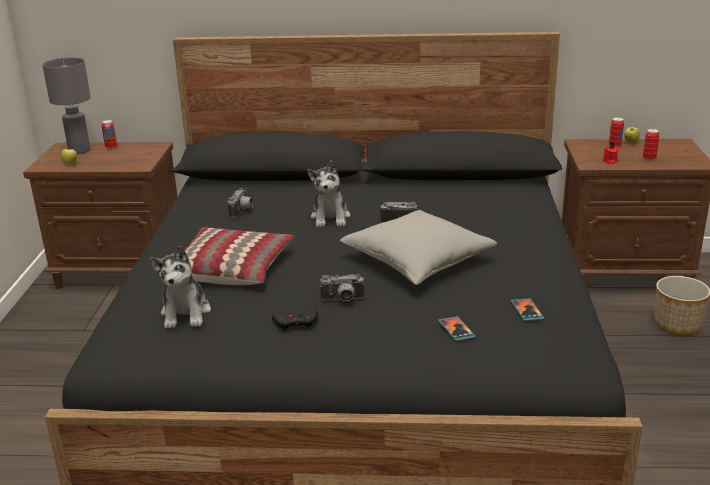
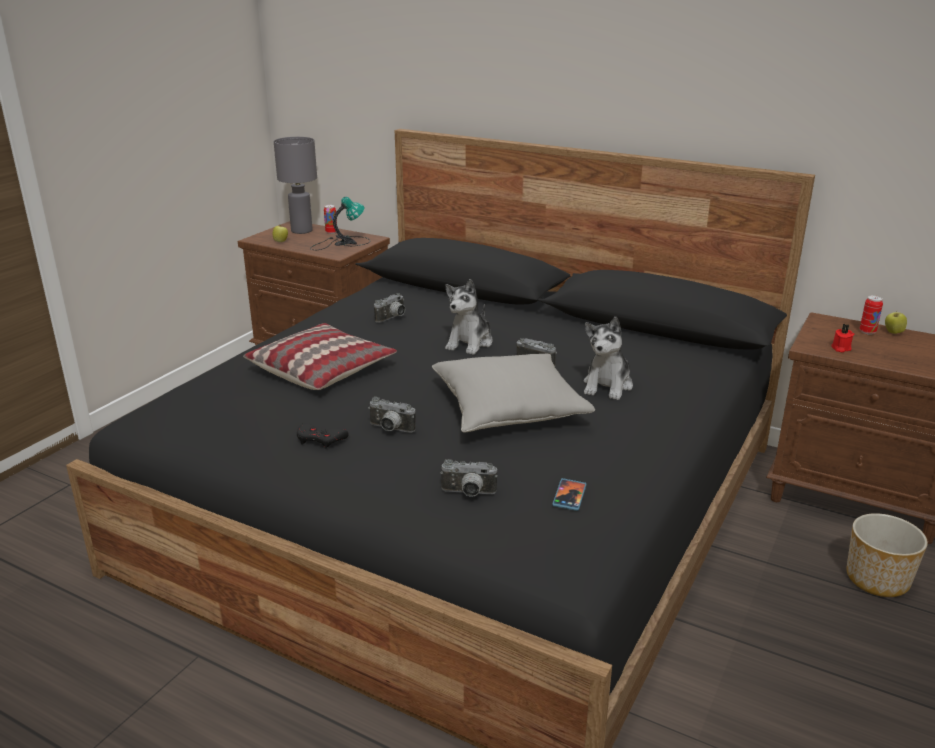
camera: 25 degrees right, 0 degrees up
(133, 155) = (342, 243): none -> table lamp
(186, 313) = (233, 401): plush toy -> plush toy (607, 386)
(456, 330) = (468, 494): phone -> camera
(649, 158) = (898, 356): can -> none

